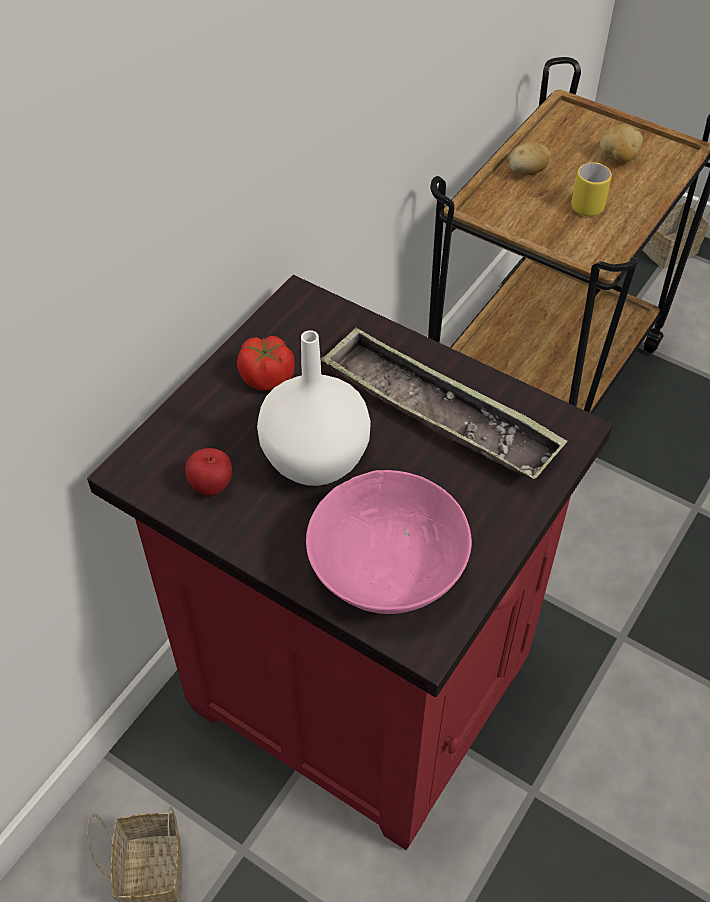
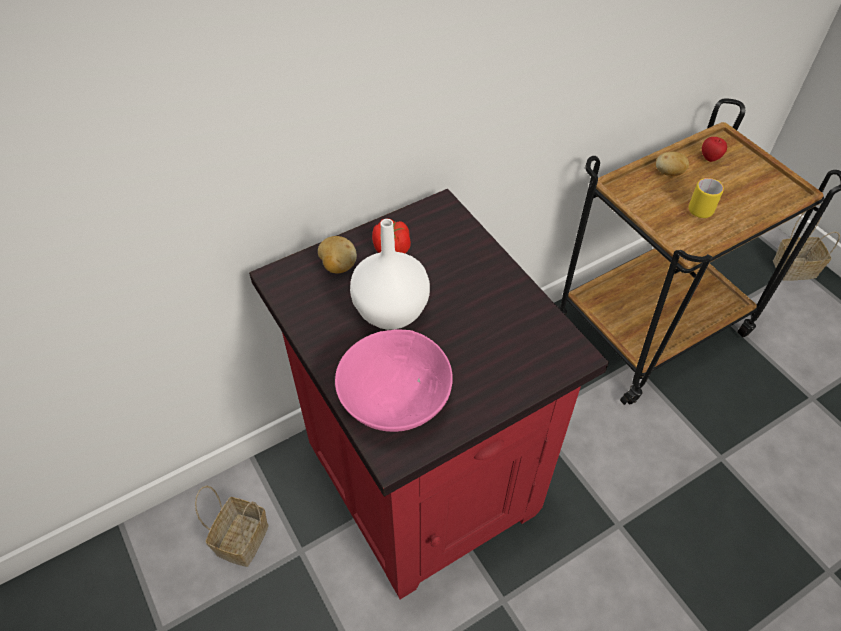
camera: 25 degrees right, 0 degrees up
(212, 486) = (318, 305): apple -> apple (710, 158)
(438, 413) = (489, 310): tray -> none
(618, 158) = (744, 183): potato -> potato (338, 266)

